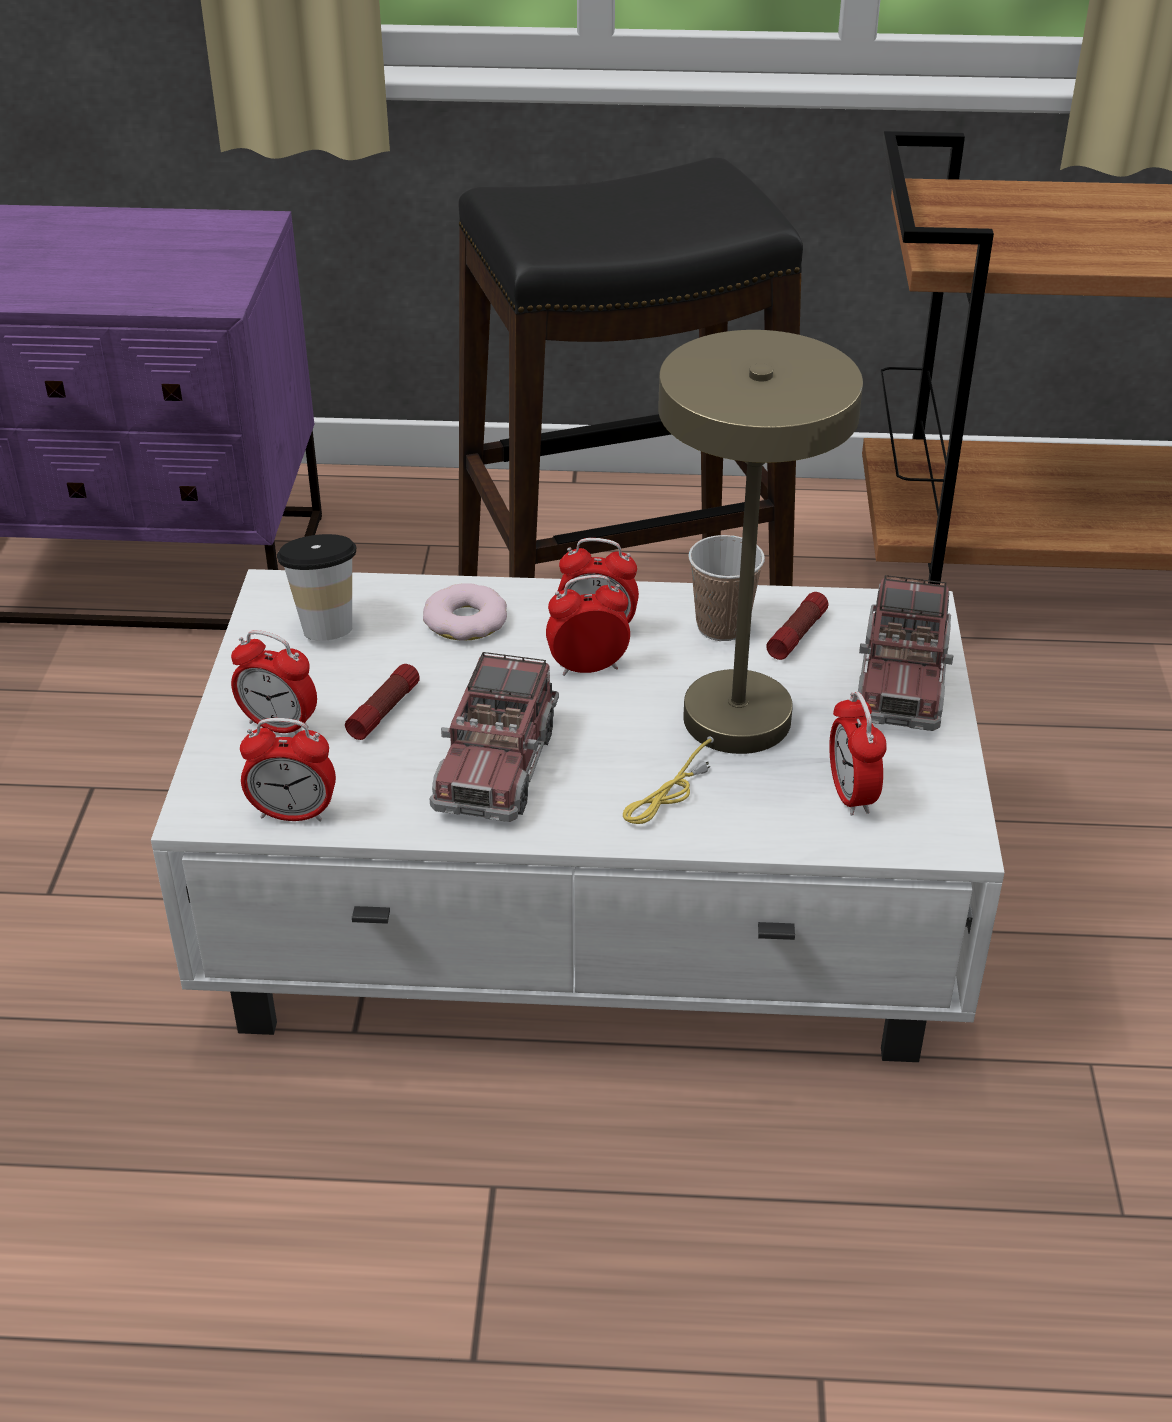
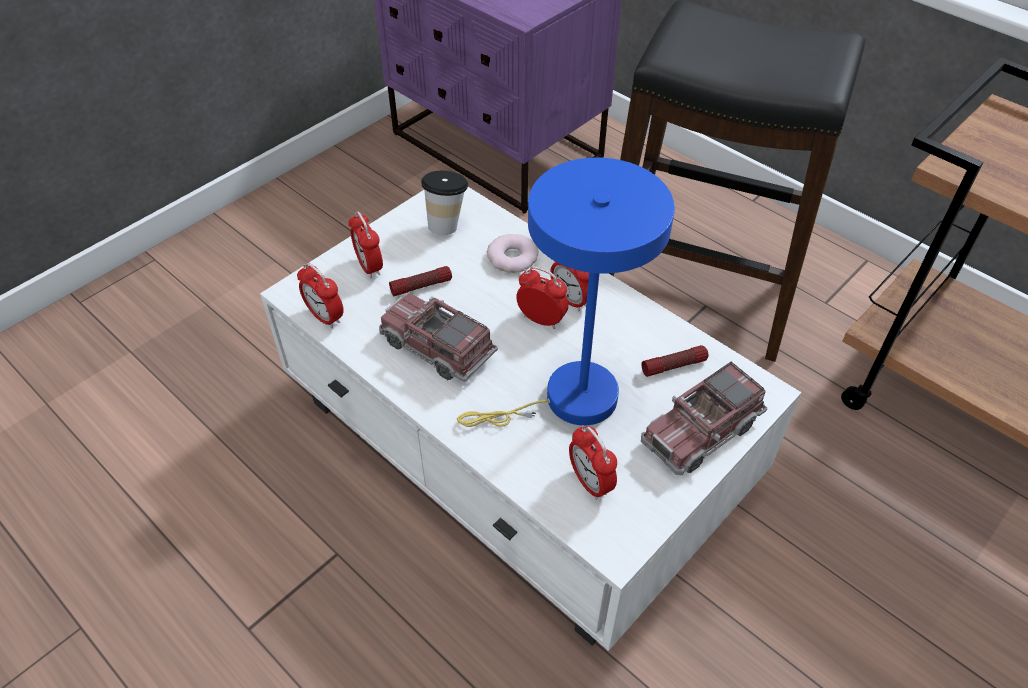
camera: 40 degrees right, 10 degrees up
(496, 764) = (437, 347): toy truck -> toy truck turned 75 degrees clockwise
(722, 627) = (637, 336): cup -> none
(727, 732) = (568, 401): beige table lamp -> blue table lamp
(851, 795) = (590, 482): alarm clock -> alarm clock turned 60 degrees counterclockwise

